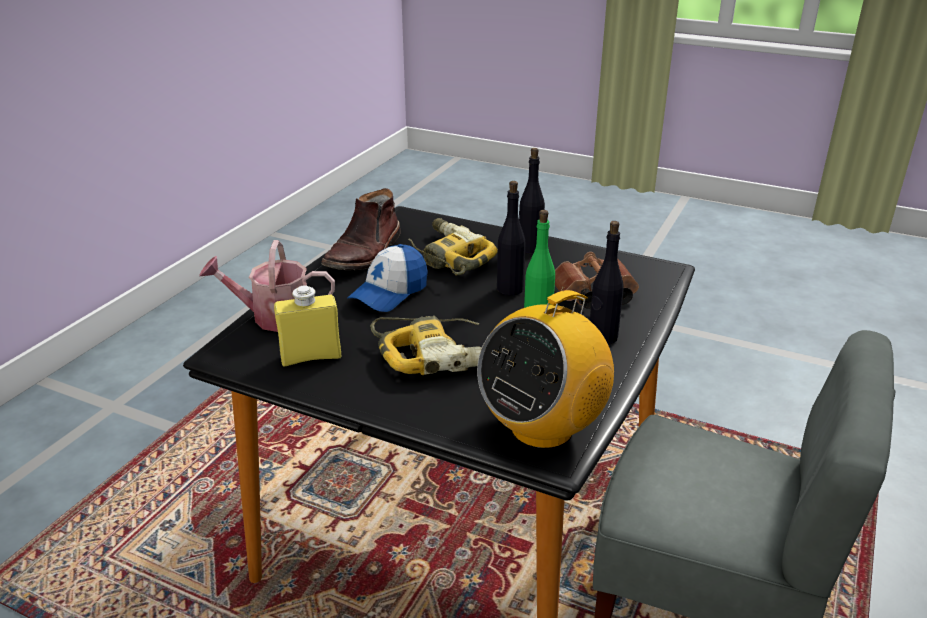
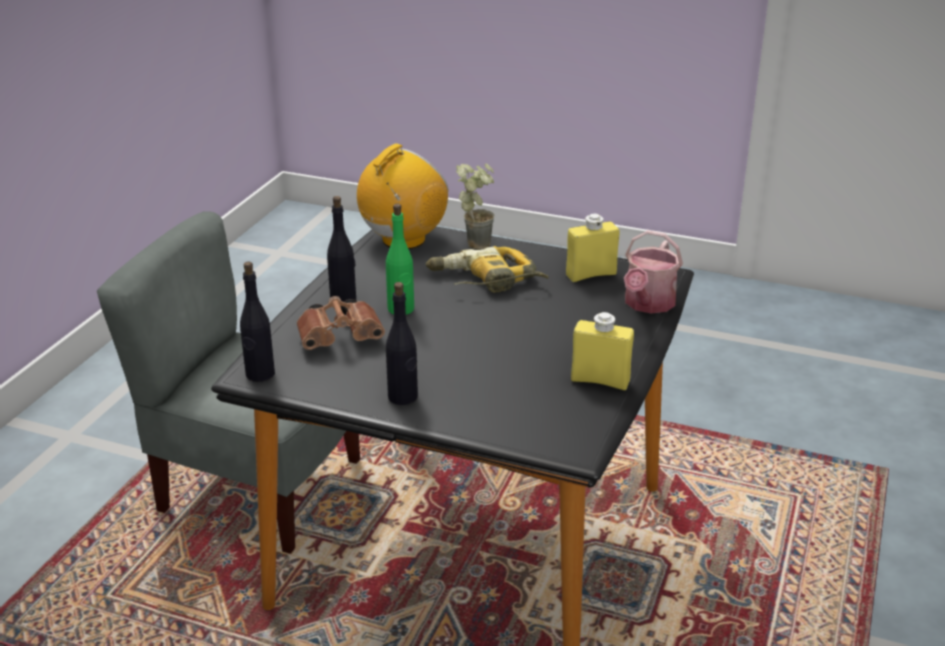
camera: 175 degrees right, 0 degrees up
(273, 317) = (647, 304): watering can -> watering can turned 120 degrees clockwise
(365, 253) = (600, 380): brown boot -> yellow bottle
(389, 293) = (550, 333): cap -> none
(436, 419) = (478, 241): none -> potted plant
(447, 257) = (501, 380): power drill -> none
(510, 289) = (426, 343): black bottle -> black bottle (260, 374)

